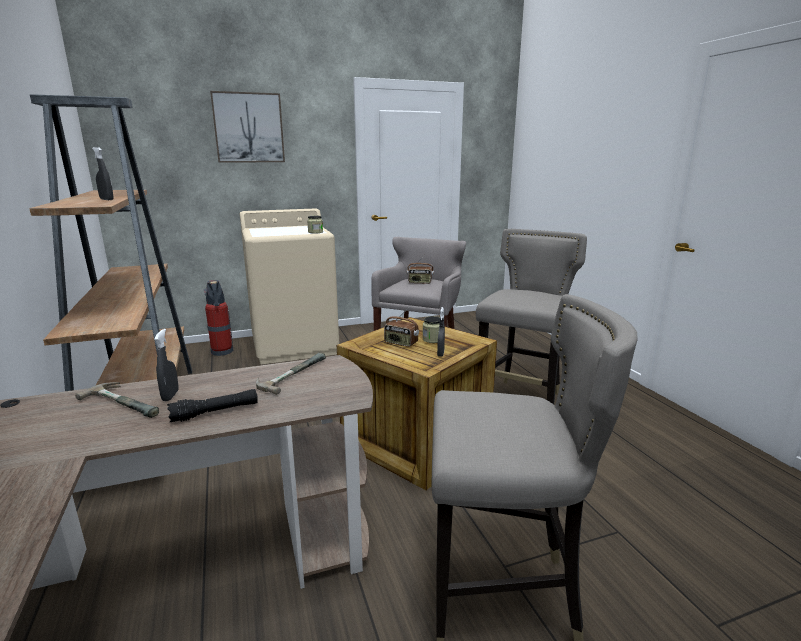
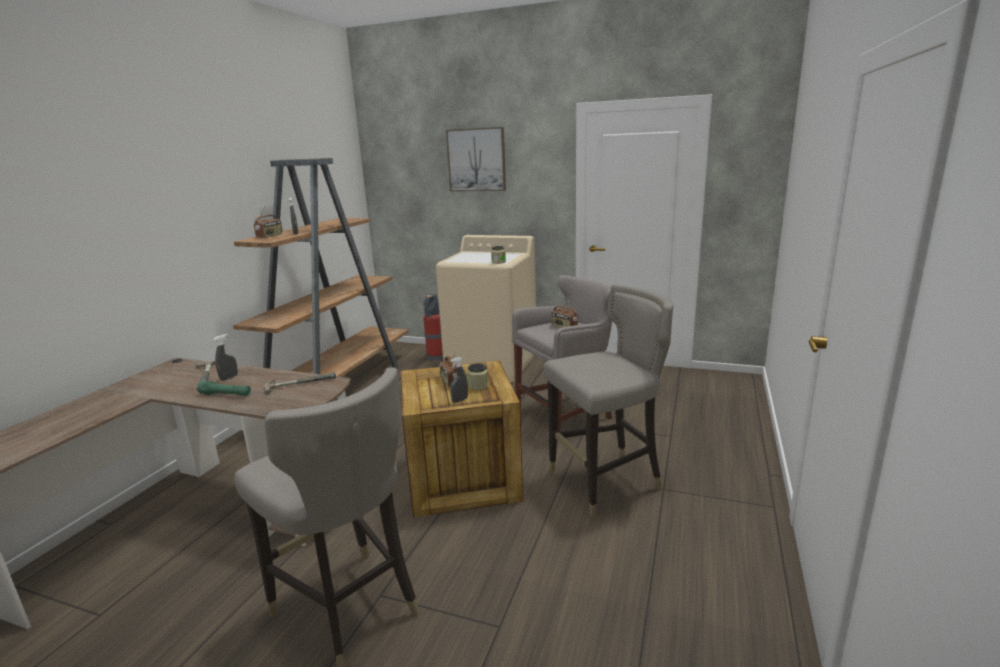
camera: 40 degrees right, 0 degrees up
(76, 203) = (270, 236): none -> radio
(215, 412) = (225, 395): black flashlight -> green flashlight

